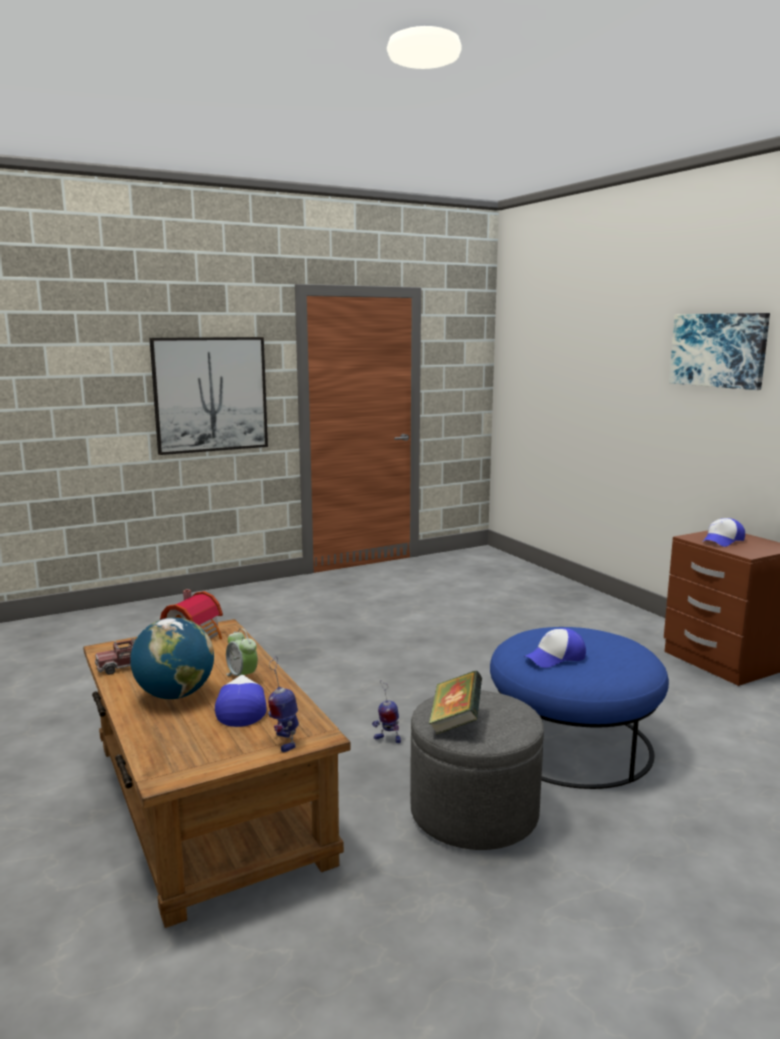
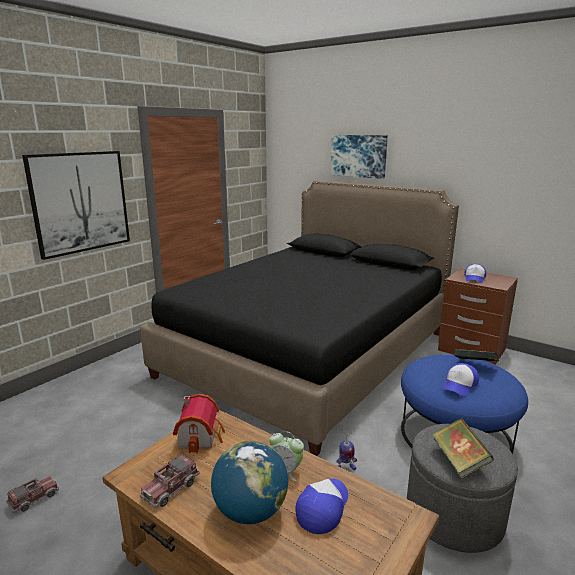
camera: 25 degrees left, 5 degrees up
(65, 687) = (34, 499): none -> toy truck
(241, 708) = (323, 508): cap -> cap turned 60 degrees clockwise
(284, 741) = (395, 535): toy robot -> none
(466, 623) = (309, 353): none -> black bed
(608, 645) = (474, 366): none -> book
(718, 350) = (455, 156): picture -> picture (358, 156)

